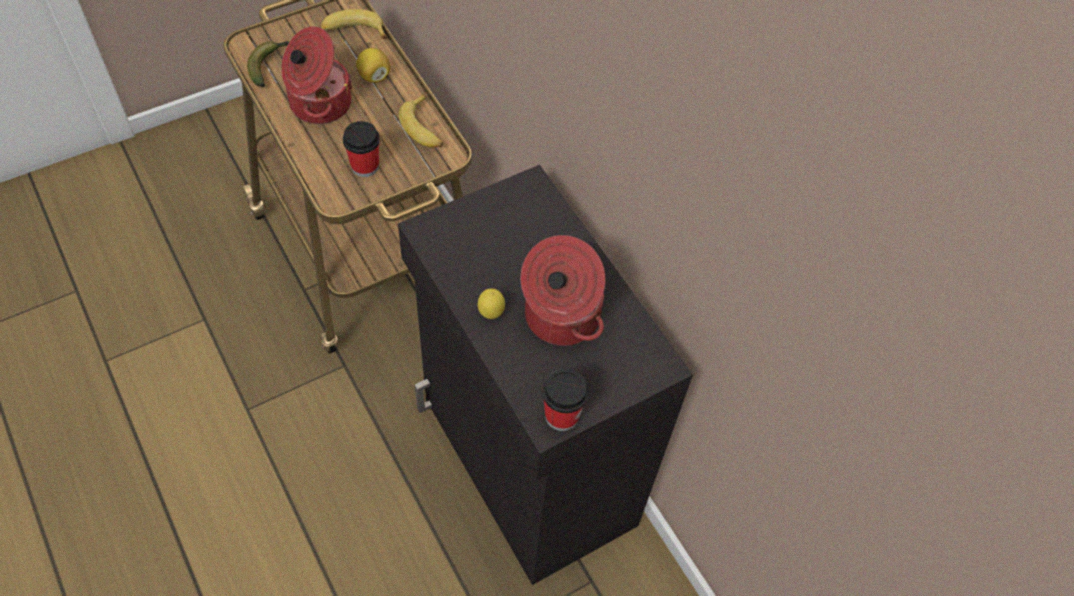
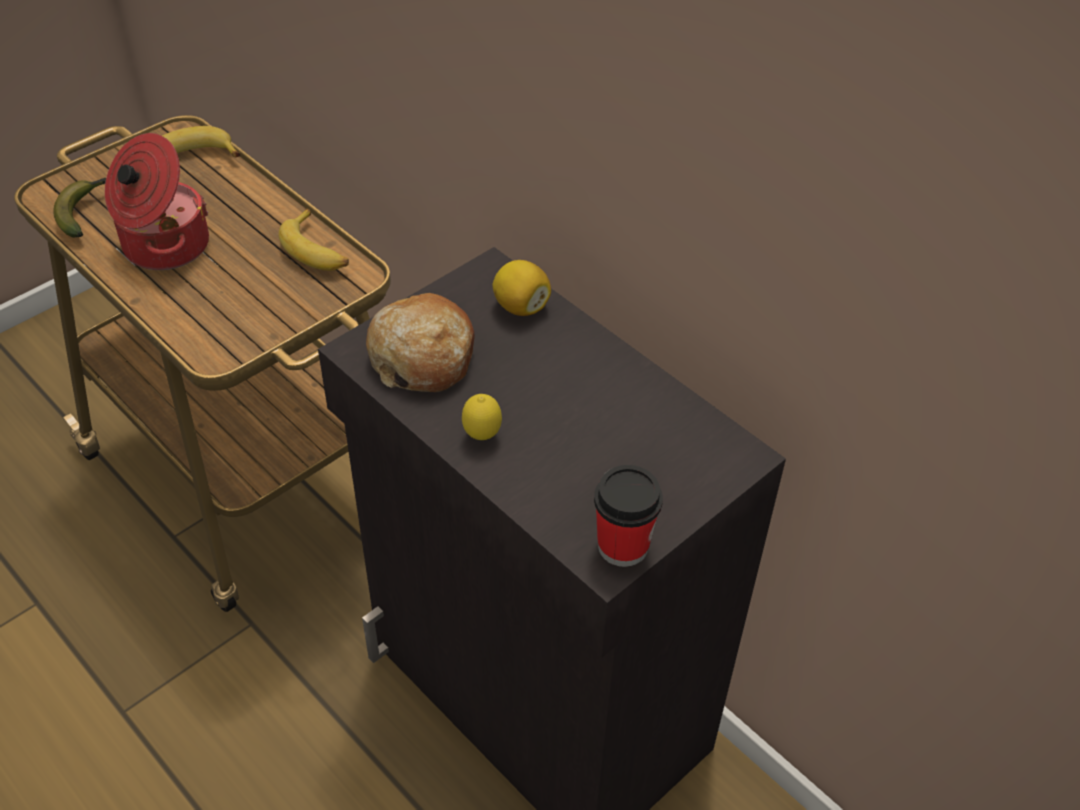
camera: 10 degrees left, 10 degrees down
(365, 166) = (246, 309): cup -> none
(374, 76) = (233, 203): lemon -> lemon (521, 306)
(467, 244) = (423, 357): none -> bread
(559, 317) = (579, 422): cooking pot -> none

